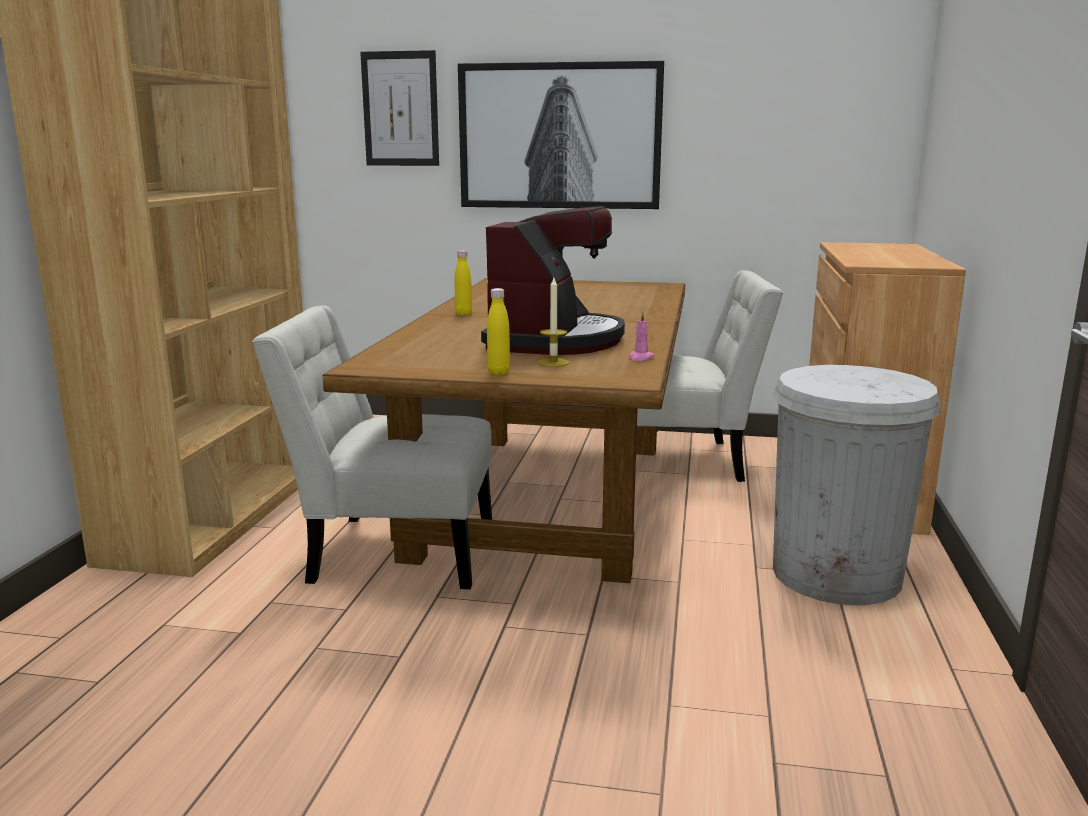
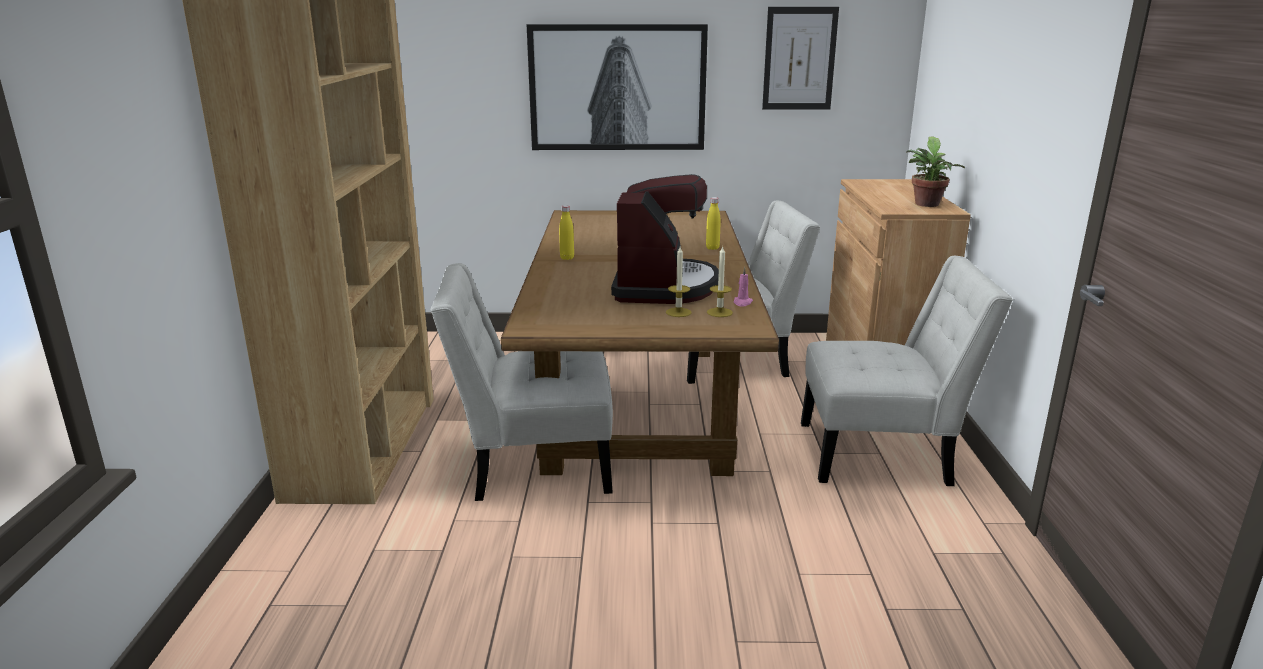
camera: 10 degrees left, 5 degrees up
(400, 109) = (473, 63): picture -> picture (799, 59)
(498, 373) = (643, 326): yellow bottle -> yellow bottle (712, 248)
(604, 365) = (719, 312): none -> candle
(836, 574) = (883, 454): white trash can -> white chair
(912, 261) = (927, 205): none -> potted plant

